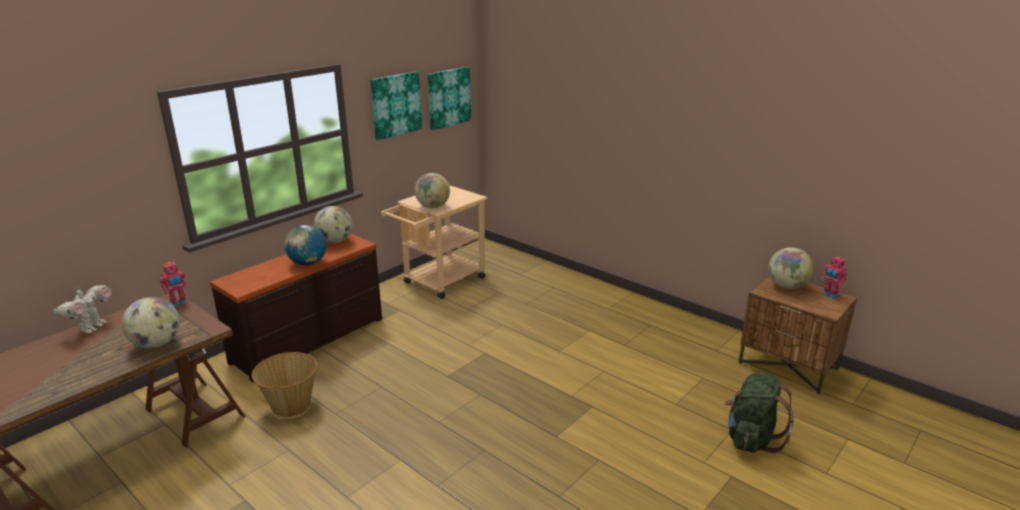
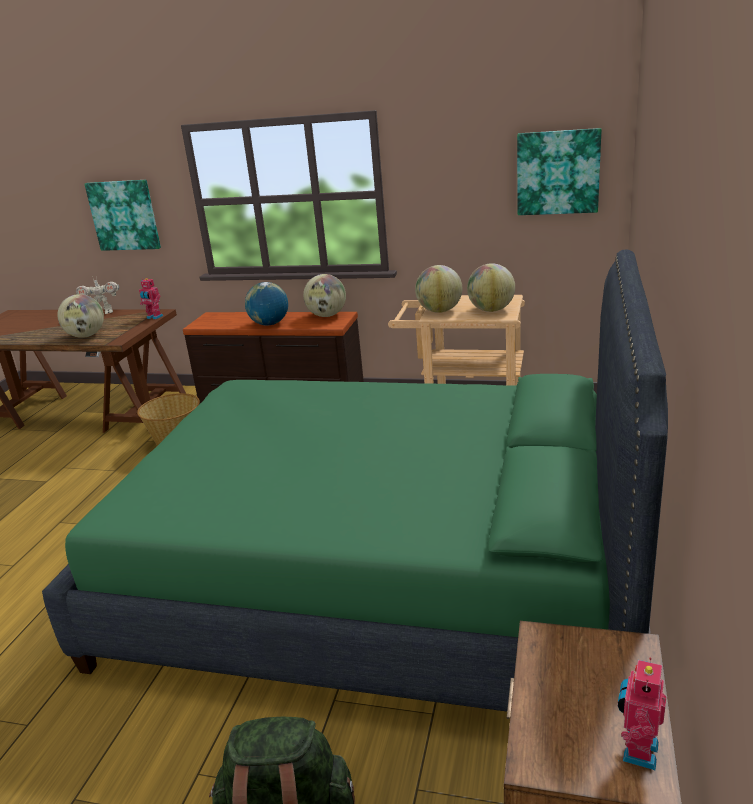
camera: 65 degrees right, 0 degrees up
(395, 105) = (459, 171): picture -> picture (124, 215)
(585, 363) = (378, 578): none -> green bed
(786, 286) = (605, 668): globe -> globe (491, 310)

